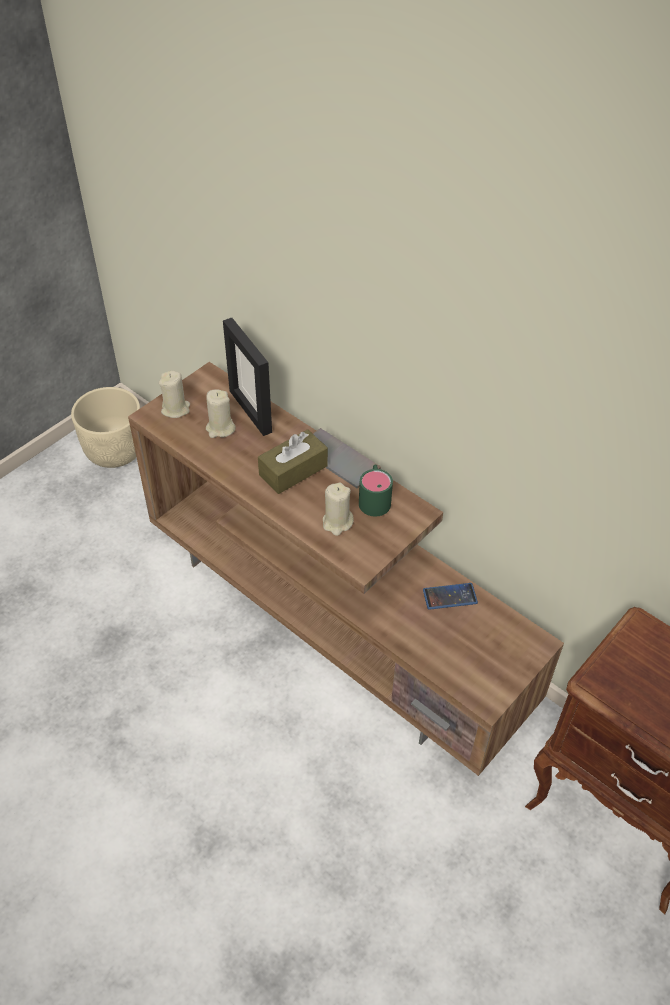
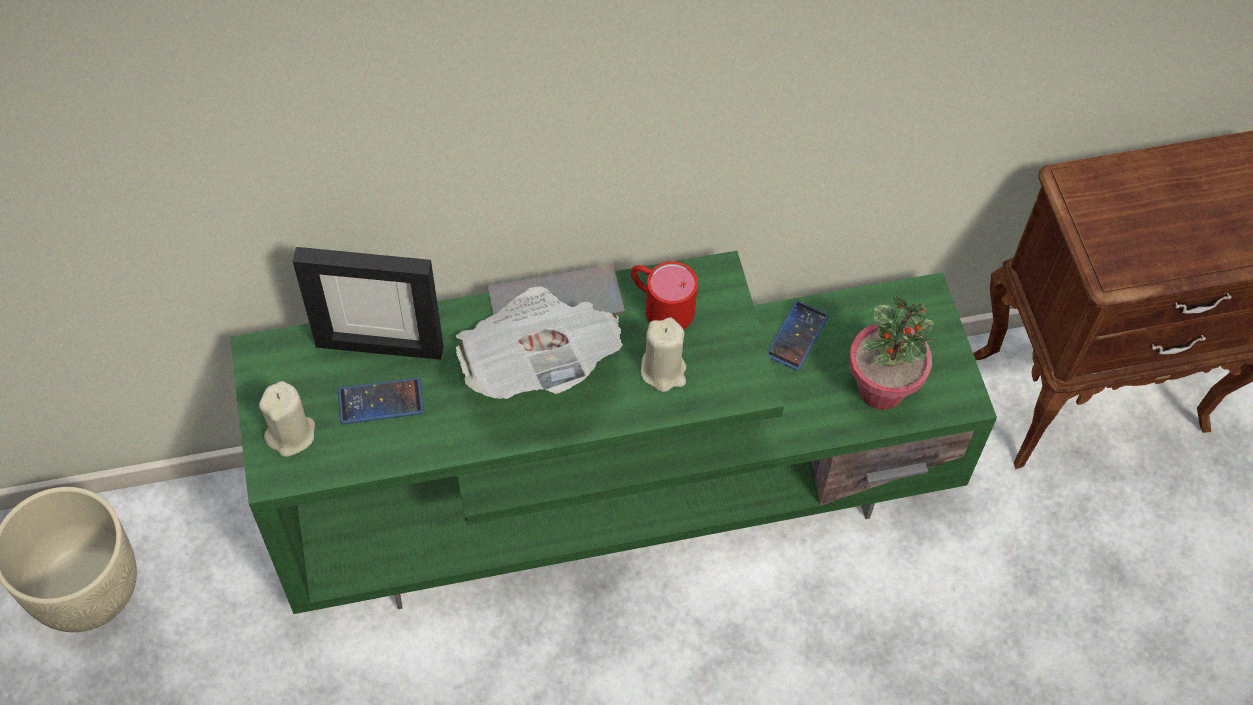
camera: 55 degrees left, 10 degrees up
(220, 428) = (381, 401): beige candle -> phone
(293, 470) = (538, 363): brown tissue box -> newspaper
(335, 618) = (625, 490): brown tv stand -> green tv stand
(374, 498) = (660, 305): green mug -> red mug
(455, 655) = (881, 388): none -> potted plant

